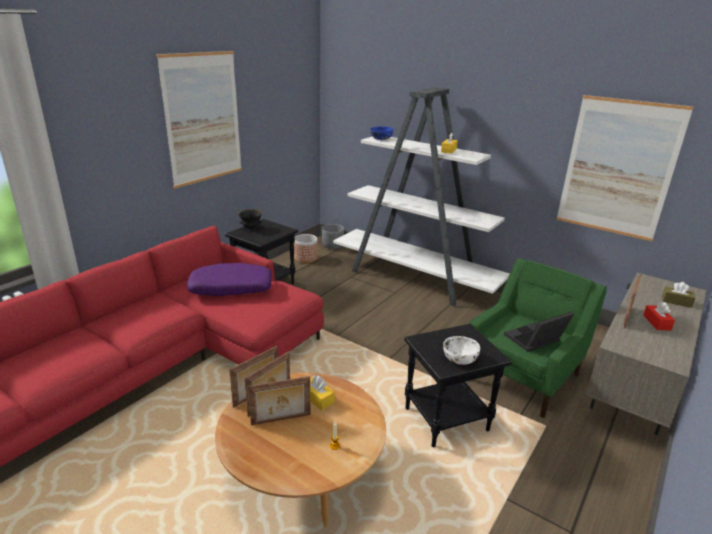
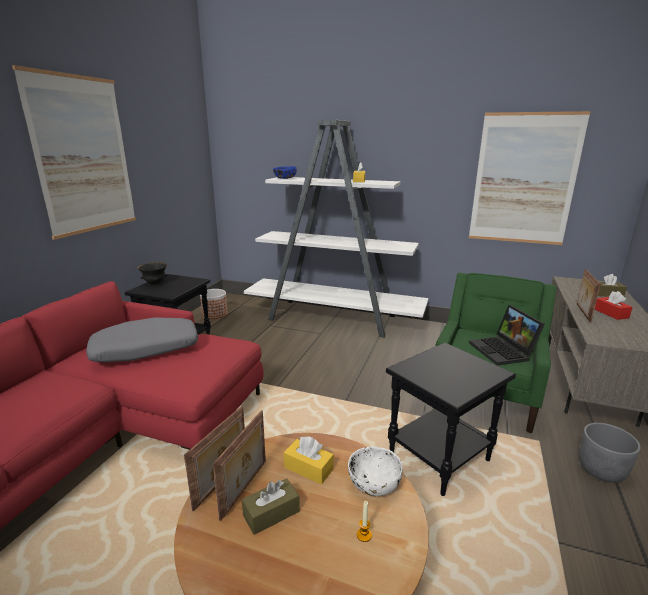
camera: 15 degrees left, 5 degrees down
(231, 289) = (146, 350): purple pillow -> grey pillow
(281, 420) = (271, 513): picture frame -> brown tissue box
(333, 246) = (239, 299): grey planter -> grey planter (601, 470)
(459, 358) = (461, 381): white bowl -> white bowl (373, 482)
(534, 340) = (503, 351): laptop -> laptop turned 60 degrees counterclockwise

